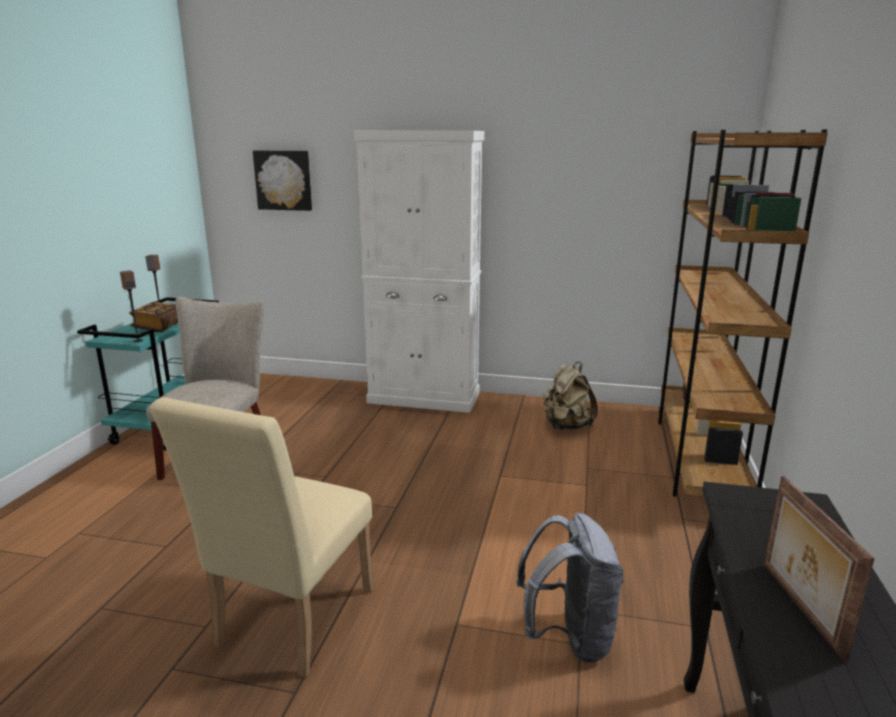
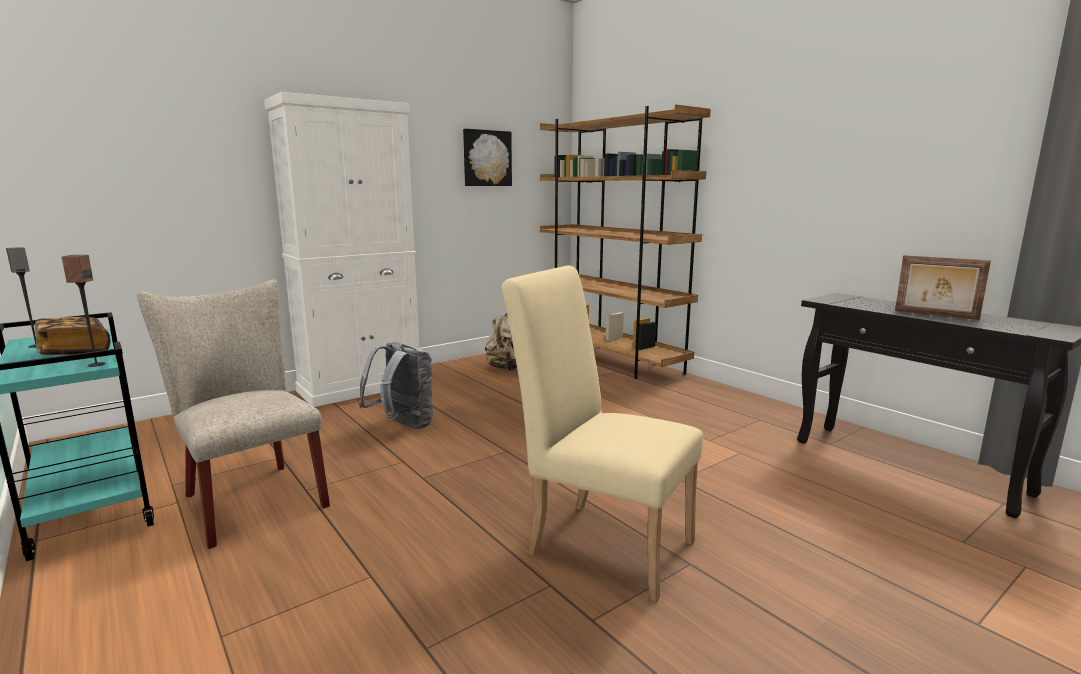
camera: 50 degrees left, 5 degrees down
(284, 180) = (133, 154): picture -> picture (486, 158)
(288, 624) = (600, 542): beige chair -> beige chair turned 150 degrees clockwise
(569, 637) = (731, 453): grey backpack -> grey backpack (403, 426)

